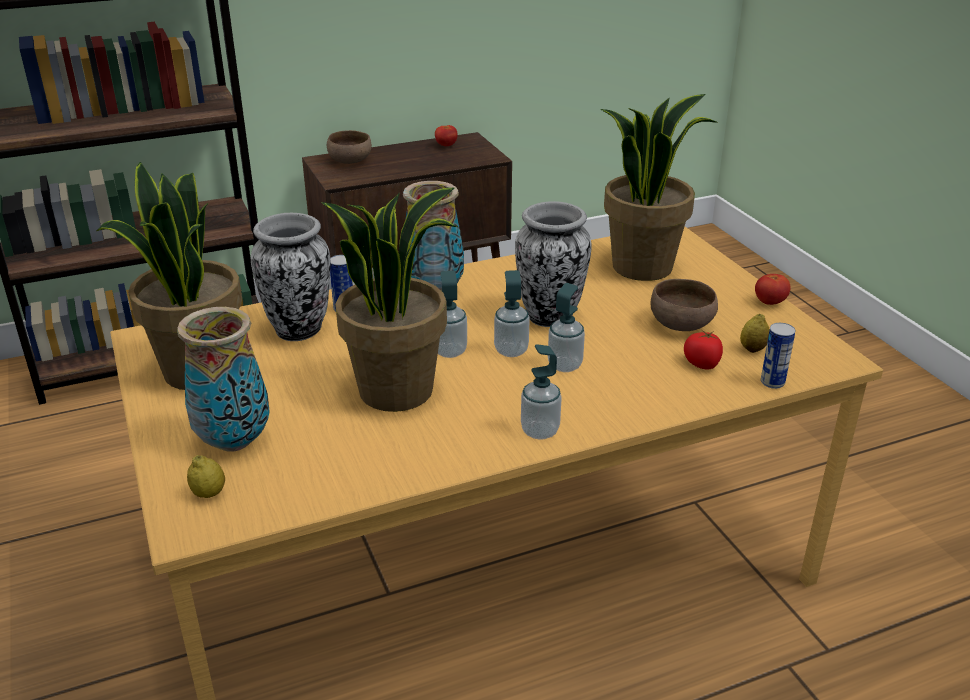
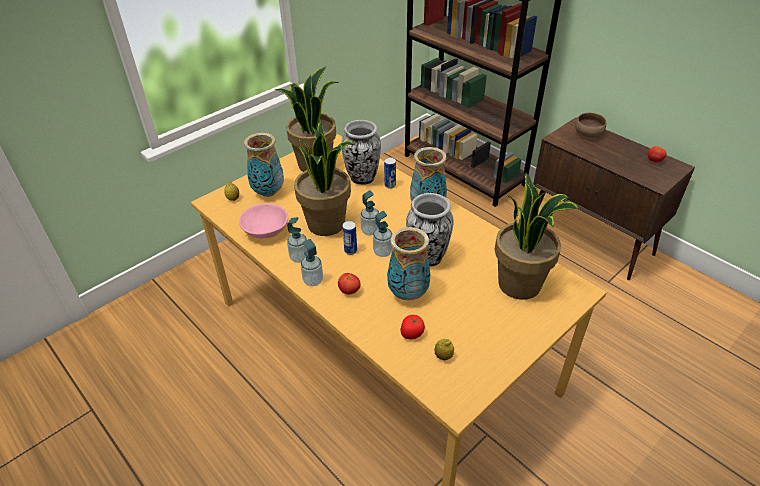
camera: 70 degrees right, 10 degrees up
(360, 464) = (265, 231): none -> pink bowl
(564, 365) = (379, 275): soap dispenser -> soap dispenser (299, 257)
(619, 349) = (408, 294): none -> vase
(682, 324) = (454, 317): brown bowl -> none
(770, 302) = (514, 358): tomato -> tomato (349, 291)
(772, 382) = (407, 371): can -> can (350, 250)

